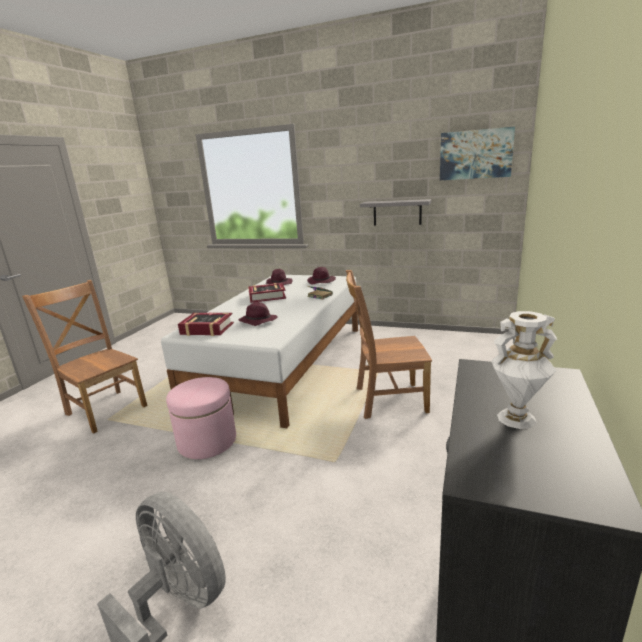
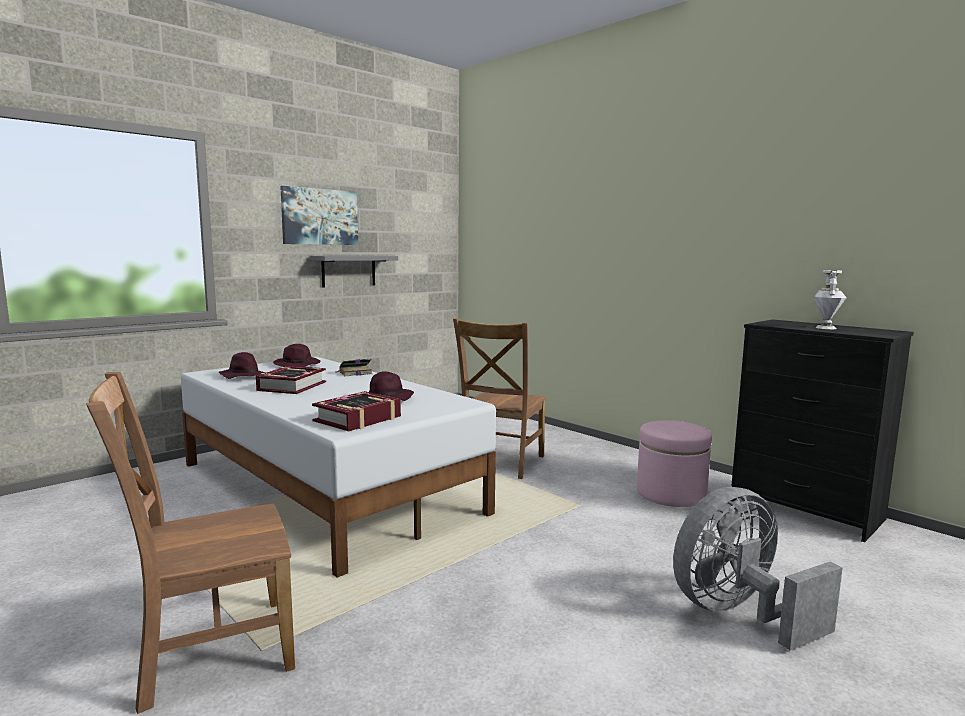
camera: 65 degrees left, 10 degrees down
(207, 441) = (461, 564): pink ottoman -> pink ottoman (671, 494)
(475, 154) = (419, 211): picture -> picture (320, 217)

